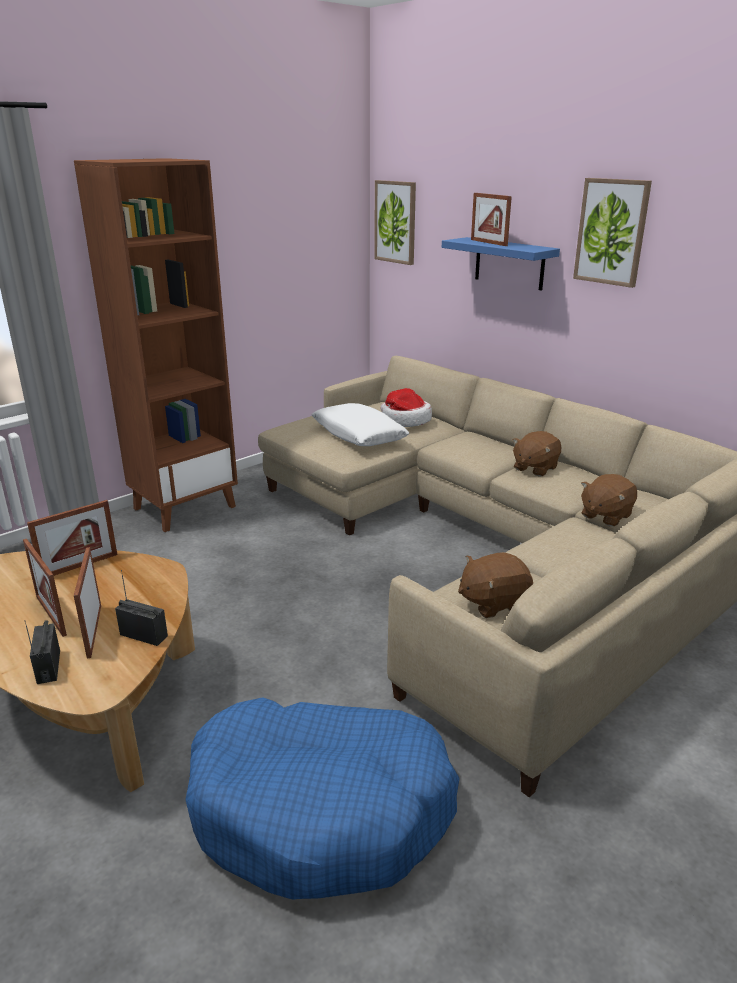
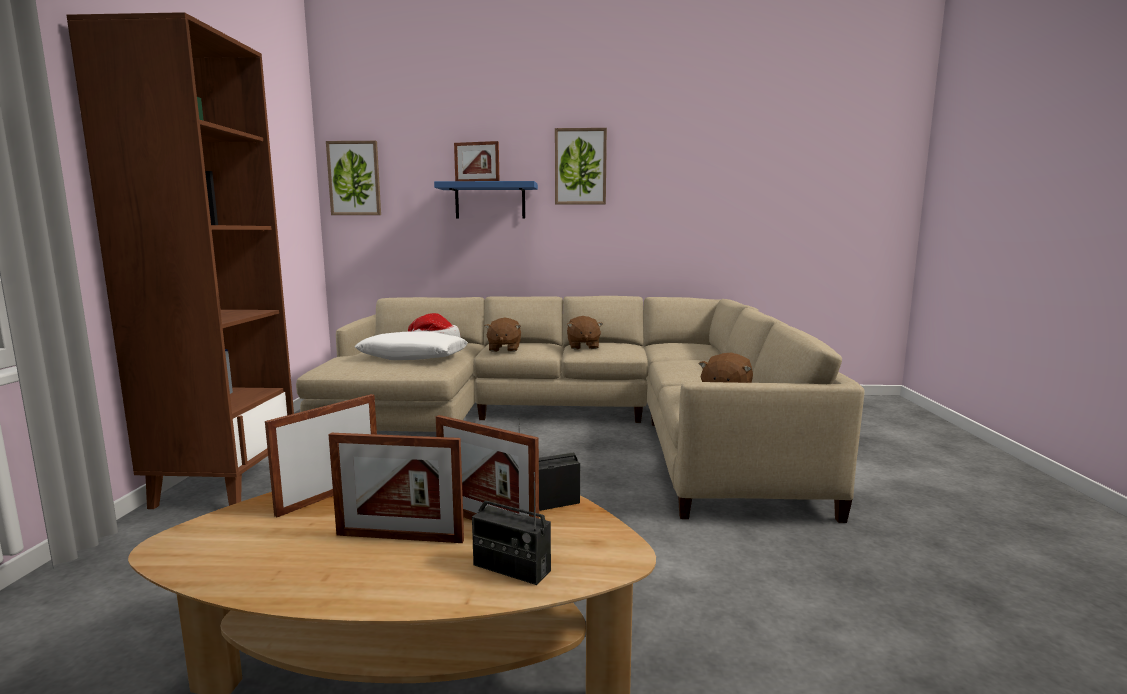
camera: 45 degrees left, 15 degrees down
(79, 566) = (330, 495): picture frame -> picture frame turned 150 degrees counterclockwise
(321, 809) = (779, 604): blue dog bed -> none
(605, 515) = (671, 355): brown plush toy -> brown plush toy (504, 349)

